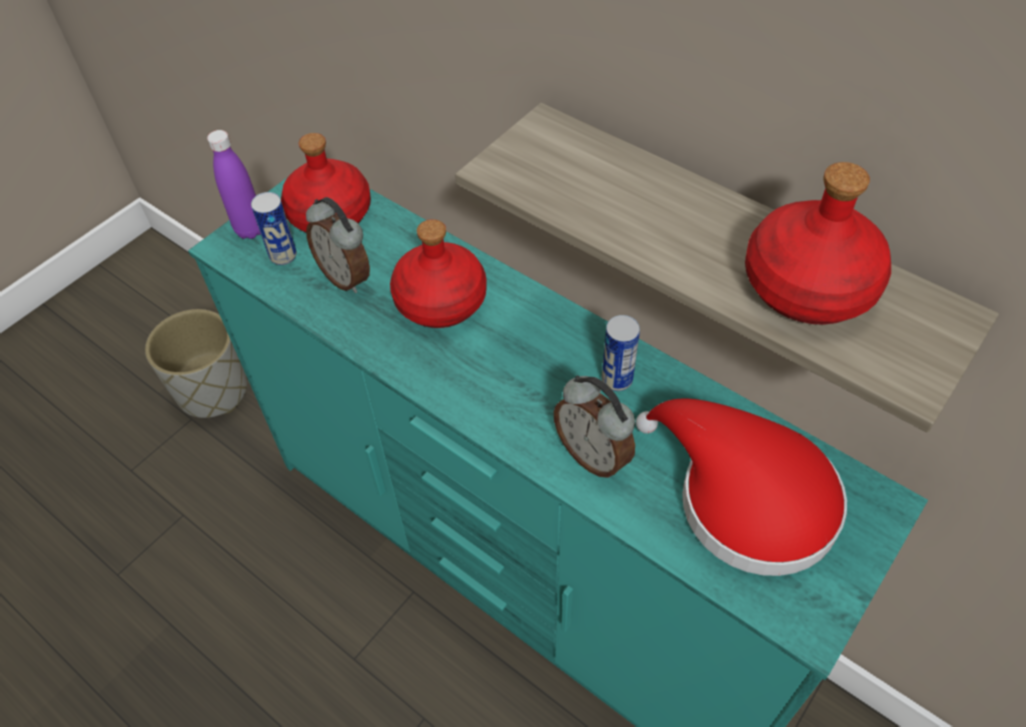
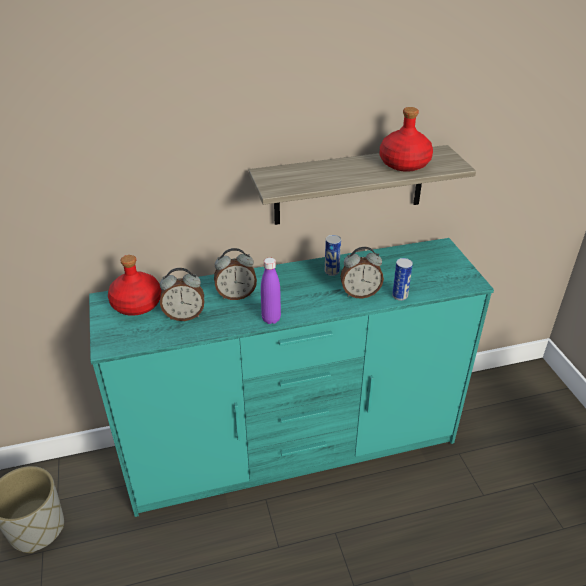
camera: 55 degrees left, 15 degrees down
(250, 230) = (109, 333): purple bottle -> purple bottle (271, 319)
(283, 256) = (142, 329): can -> can (400, 296)
(442, 301) = (236, 295): red bottle -> alarm clock
(744, 497) = (413, 270): red hat -> none

